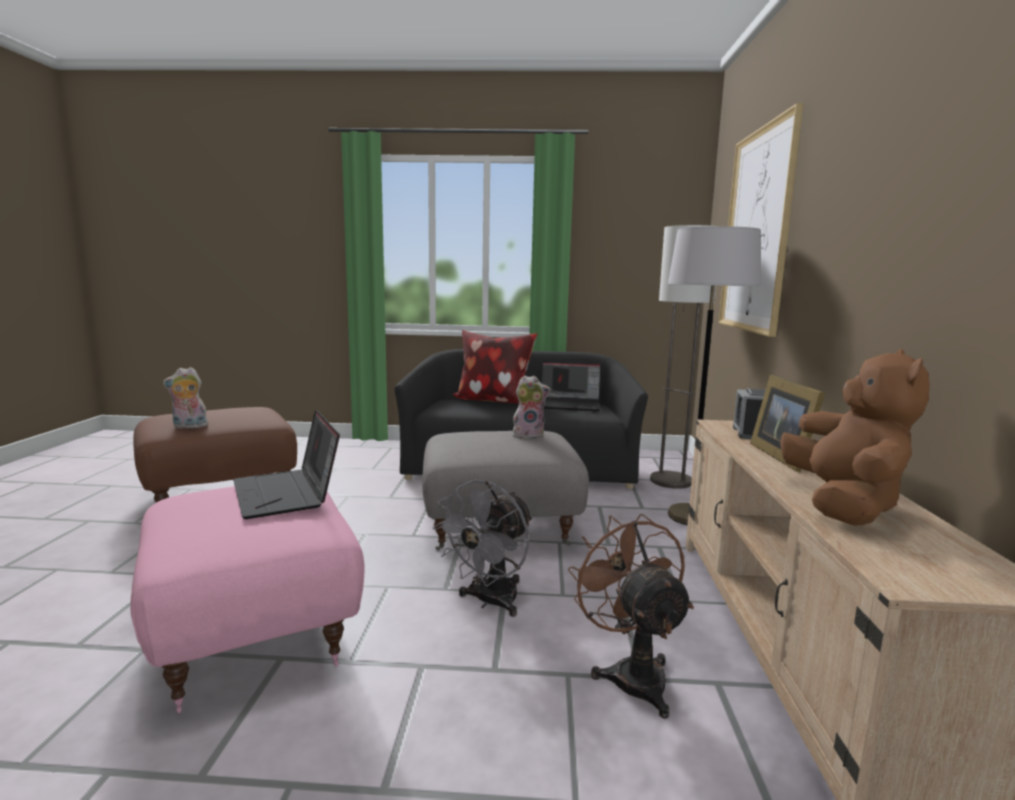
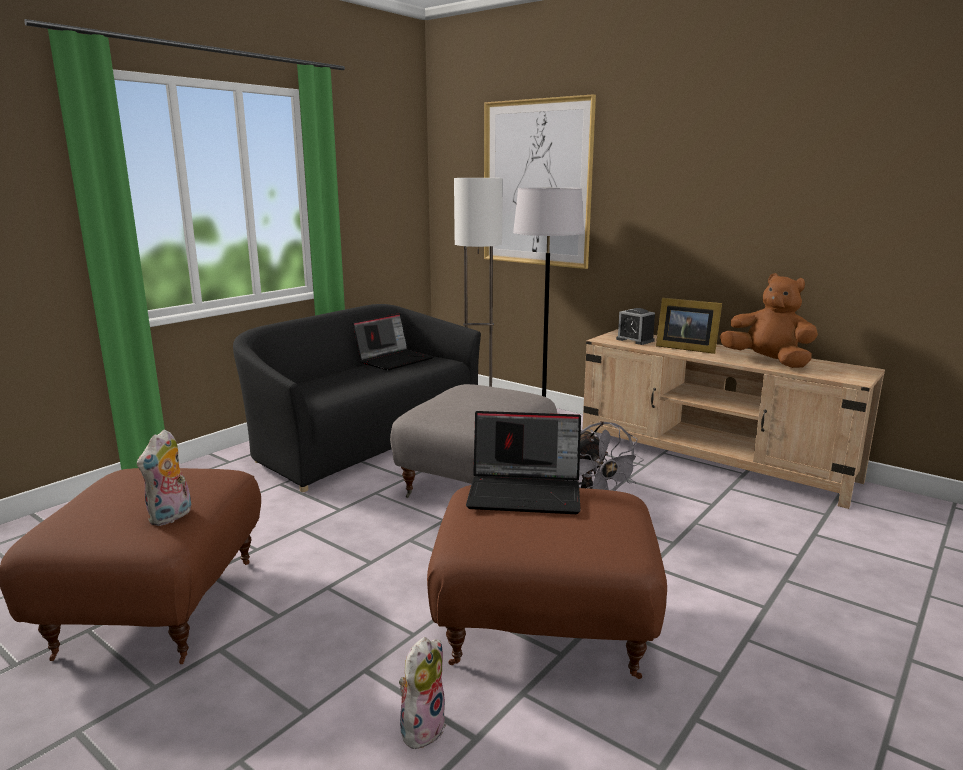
camera: 55 degrees left, 5 degrees up
(257, 632) = (545, 626): pink ottoman -> brown ottoman
(493, 401) = (328, 376): pillow -> none
(529, 435) = (476, 390): plush toy -> plush toy (421, 727)
(631, 673) = (706, 505): brown fan -> none

